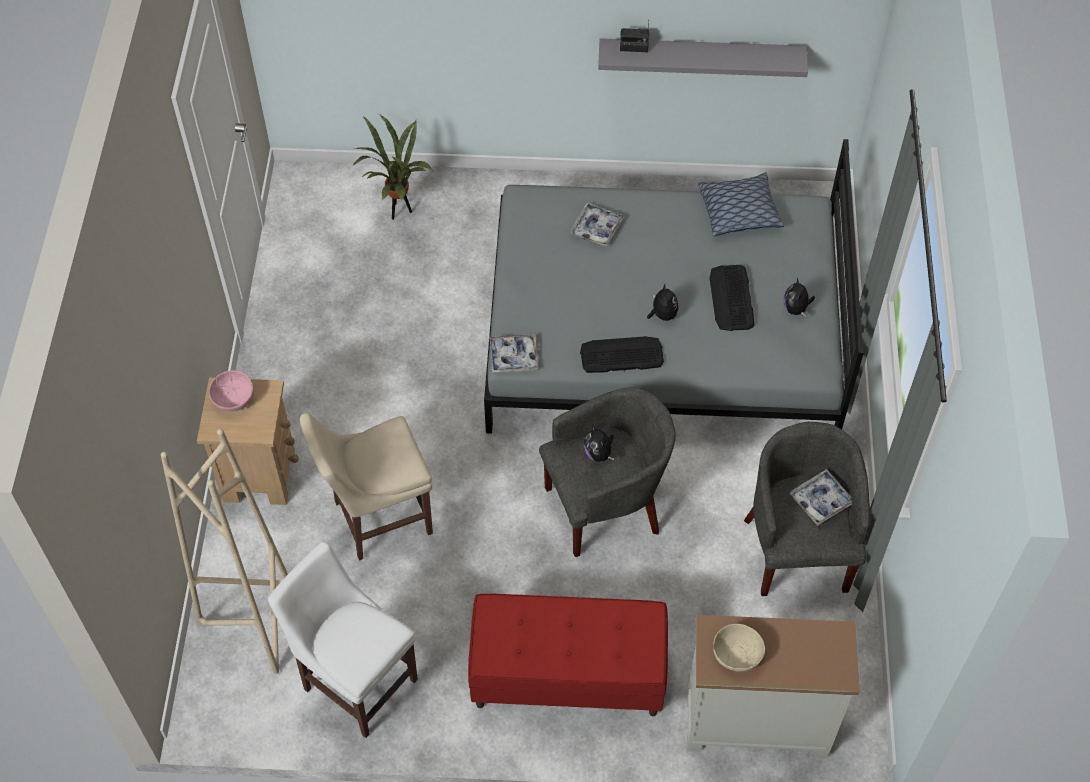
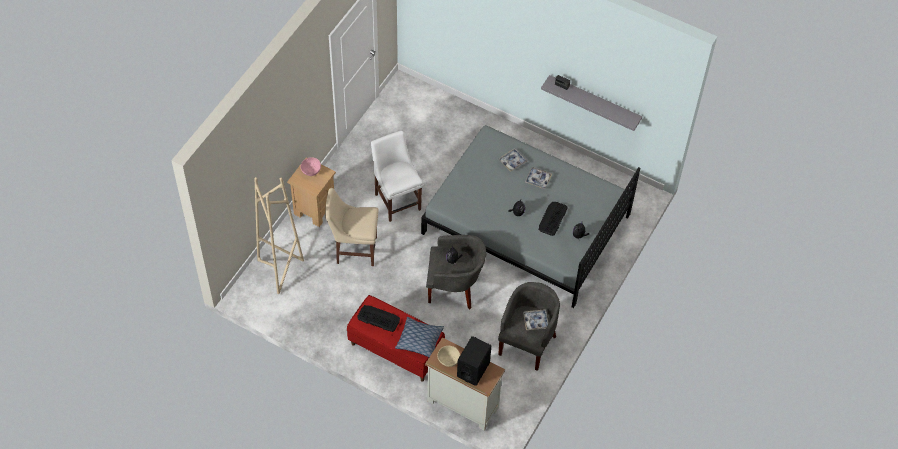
camera: 25 degrees right, 0 degrees up
(356, 680) = (308, 311): white chair -> white chair (397, 200)
(398, 212) = (440, 117): potted plant -> none
(513, 357) = (441, 203): tray -> tray (538, 179)
(621, 355) = (488, 222): keyboard -> keyboard (378, 318)
(739, 211) = (582, 181): pillow -> pillow (419, 340)
(796, 652) = (473, 369): none -> black speaker

